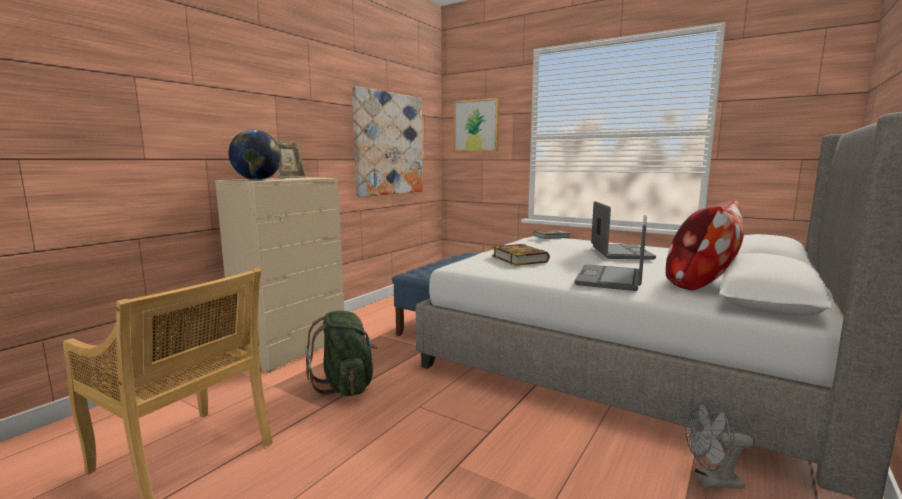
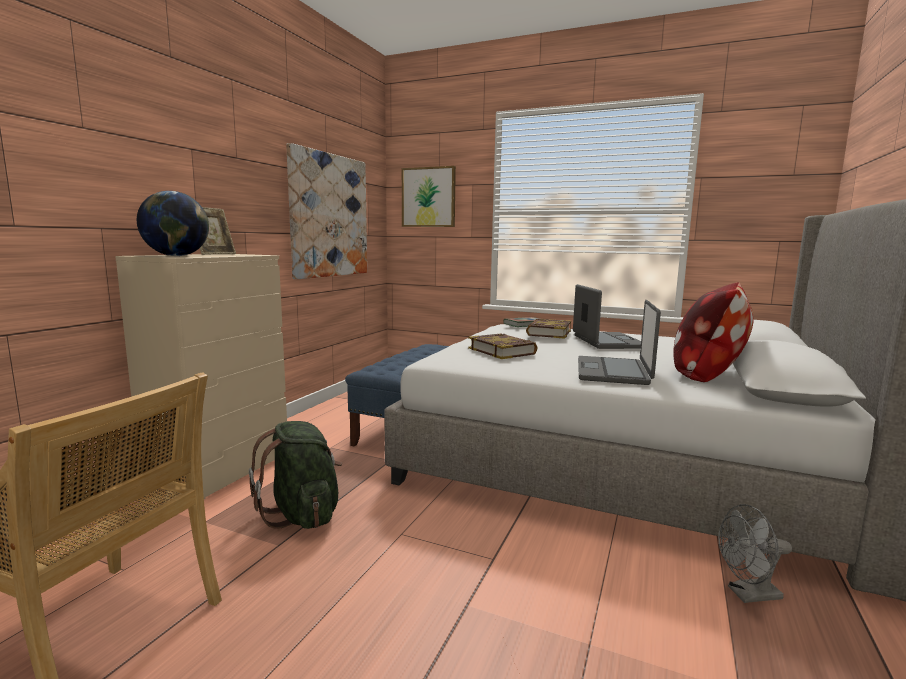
camera: 10 degrees left, 0 degrees up
(570, 244) = (548, 333): none -> book

